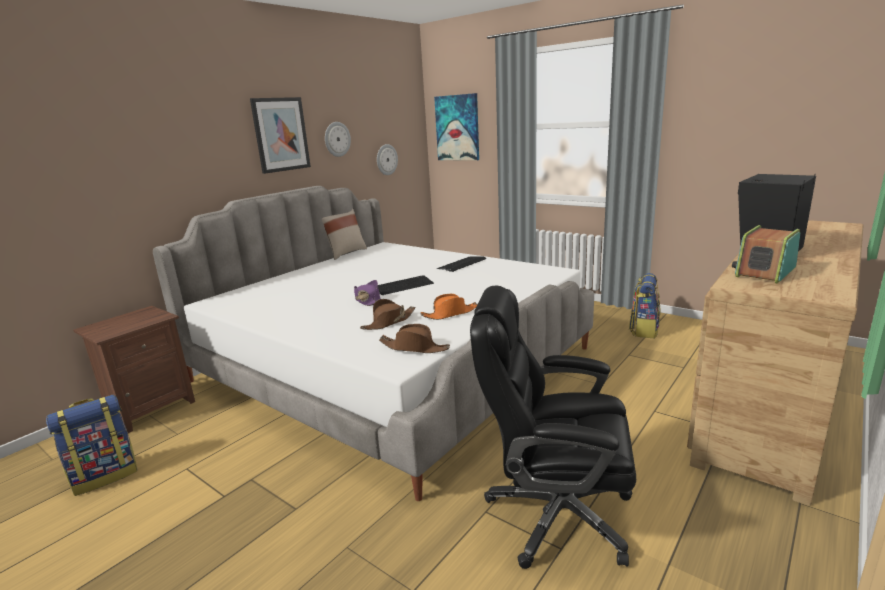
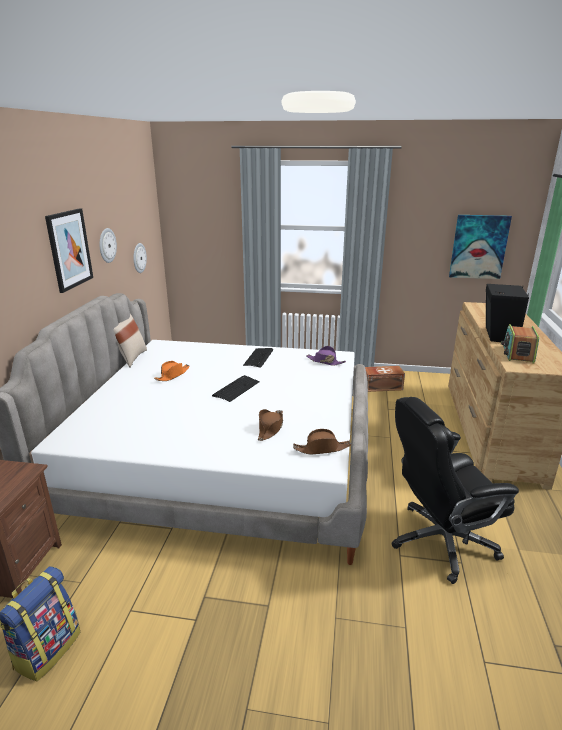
camera: 30 degrees left, 5 degrees up
(367, 300) = (224, 409): purple hat -> purple hat (325, 361)
(450, 313) = (309, 410): orange hat -> orange hat (173, 375)
(457, 128) = (196, 224): picture -> picture (478, 247)
(644, 330) = (381, 386): backpack -> brown storage box

